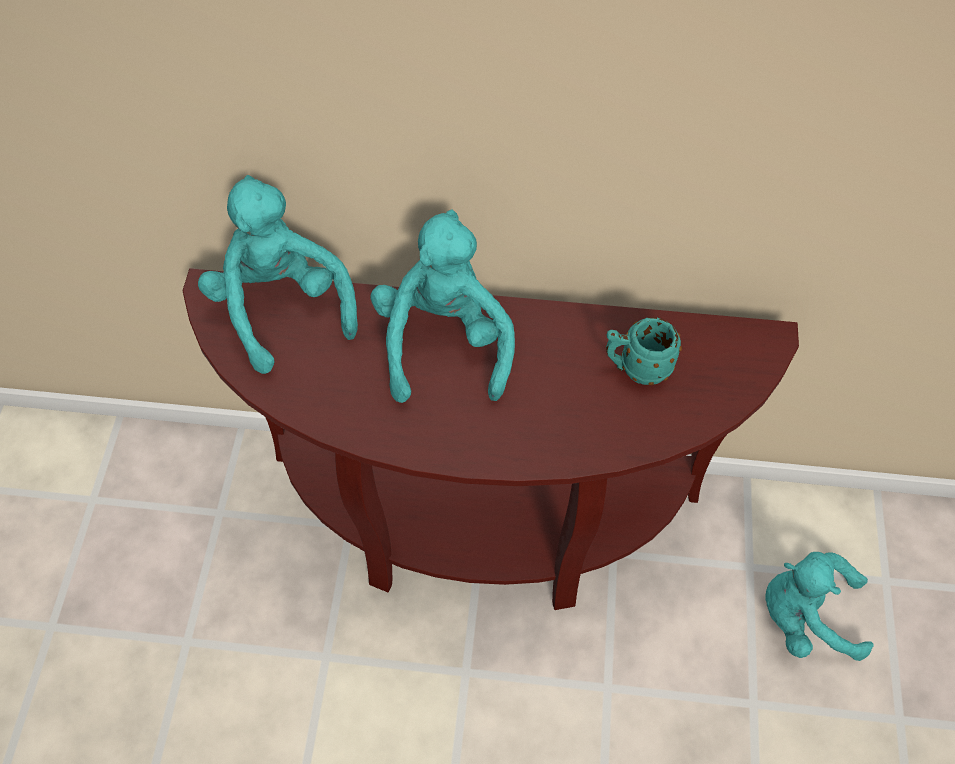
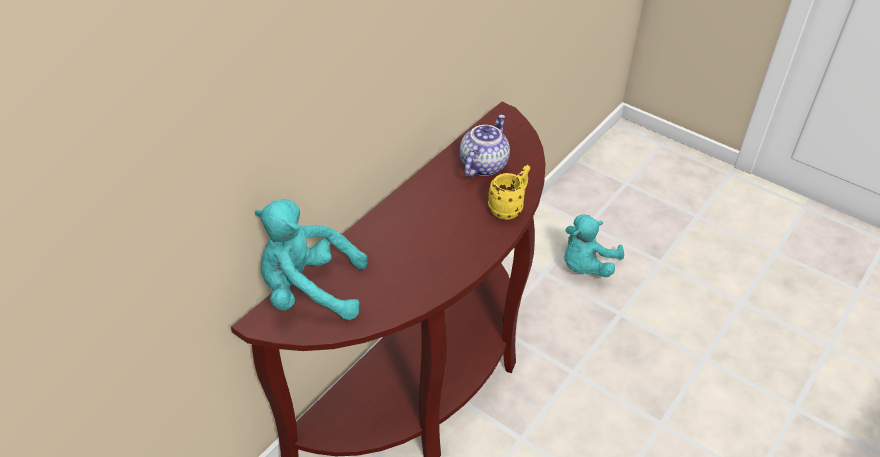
camera: 60 degrees left, 15 degrees down
(444, 342) = (401, 229): turquoise plush toy -> none
(573, 442) = (509, 208): none -> yellow mug
(636, 367) = (482, 165): turquoise mug -> teapot

